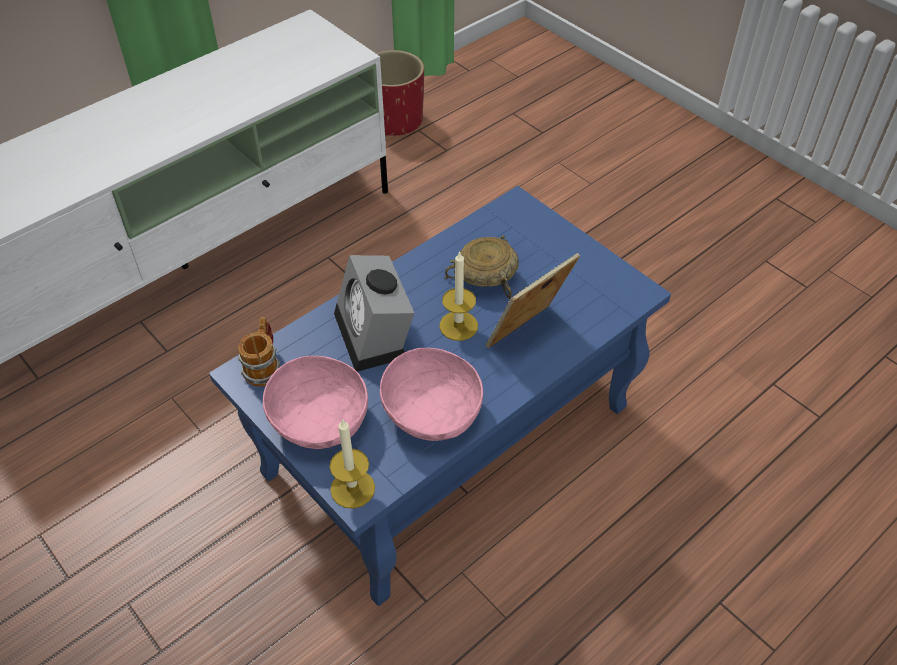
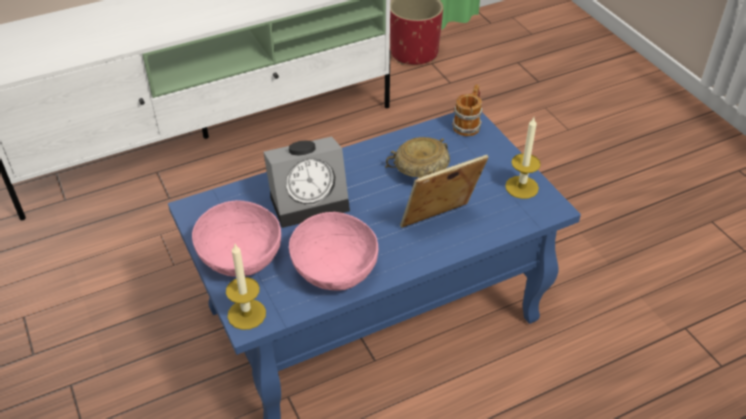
camera: 15 degrees right, 5 degrees down
(264, 366) = (212, 206): mug -> mug (468, 124)
(375, 336) = (310, 200): alarm clock -> alarm clock turned 105 degrees counterclockwise
(458, 326) = (383, 205): candle -> candle (521, 187)

